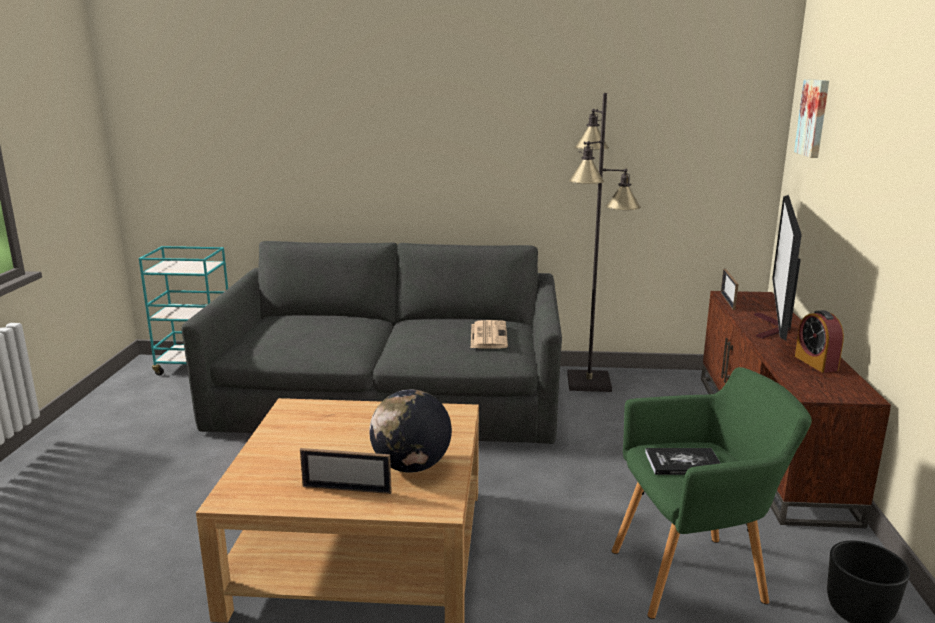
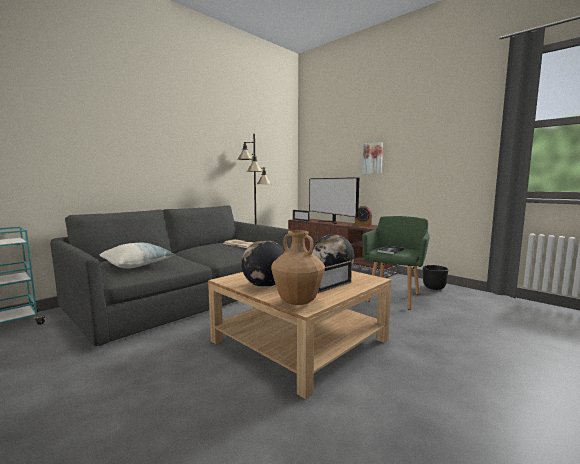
camera: 50 degrees left, 10 degrees down
(247, 487) = (298, 302): none -> brown vase
(287, 337) = (138, 265): none -> pillow
(294, 439) = (265, 285): none -> globe
(814, 118) = (318, 148): picture -> picture (373, 158)

